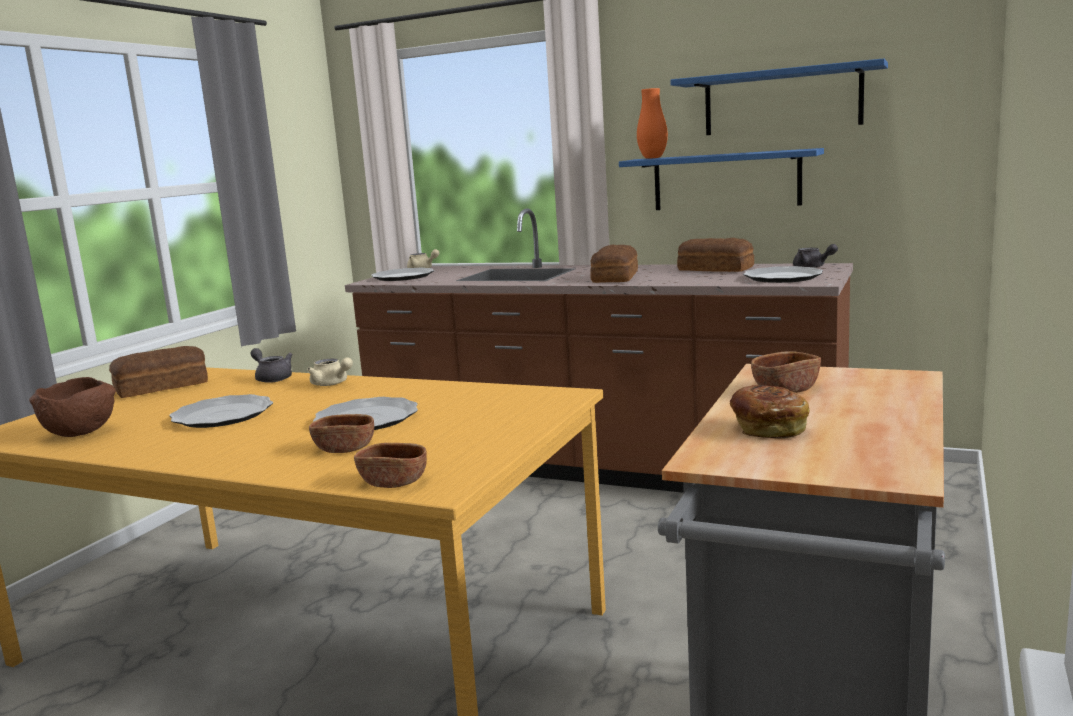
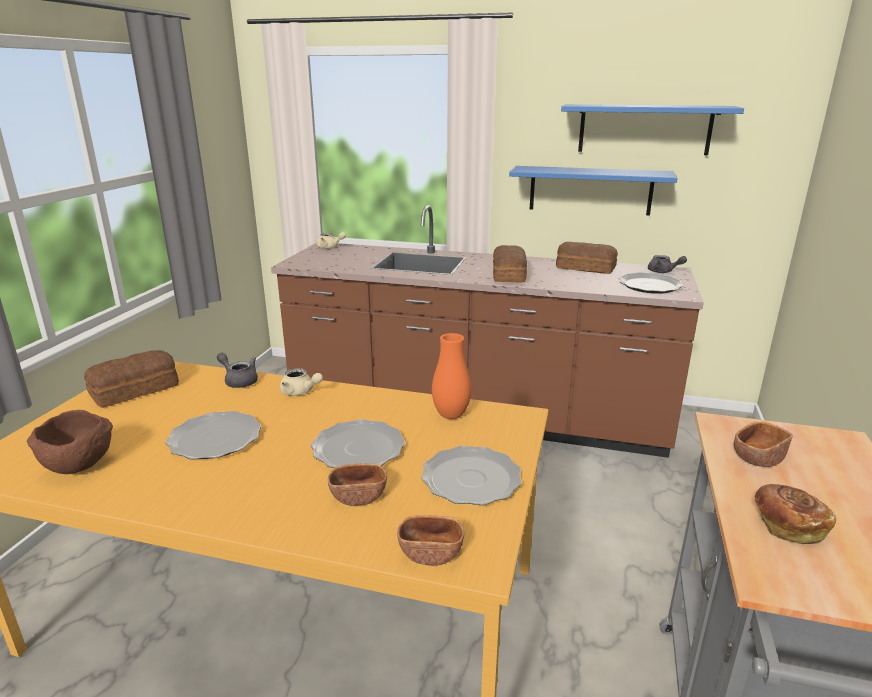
camera: 10 degrees left, 10 degrees up
(403, 277) = (319, 258): plate -> plate (471, 478)
(652, 158) = (534, 168): orange vase -> orange vase (451, 415)

